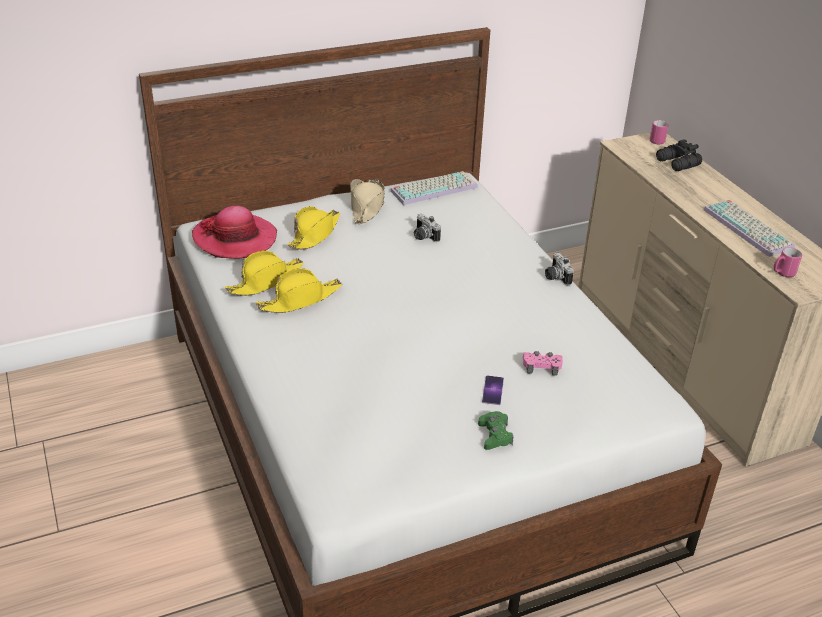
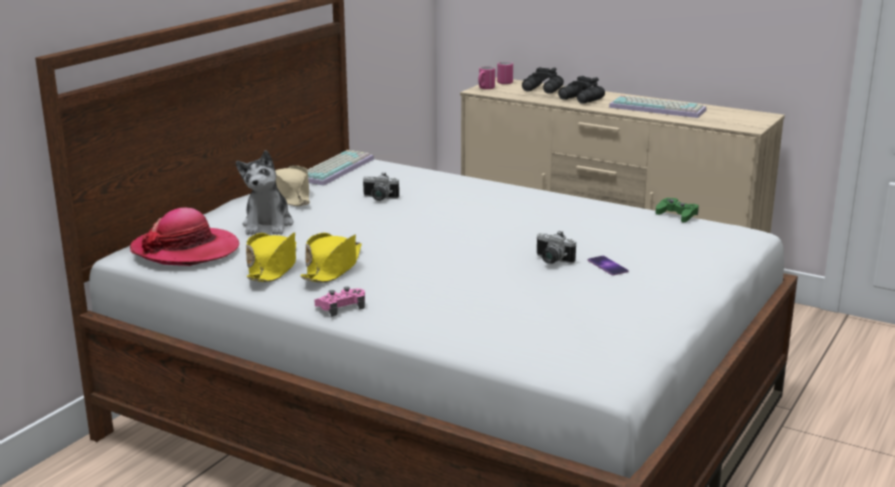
camera: 35 degrees left, 15 degrees down
(314, 234) = (268, 225): yellow hat -> plush toy
(495, 435) = (657, 289): green game controller -> green game controller (677, 215)
(541, 366) = (619, 240): pink game controller -> pink game controller (341, 307)
(555, 277) = (535, 191): camera -> camera (551, 261)
(693, 189) = (581, 99): none -> black binoculars
(782, 273) = (722, 123): pink mug -> pink mug (485, 88)

